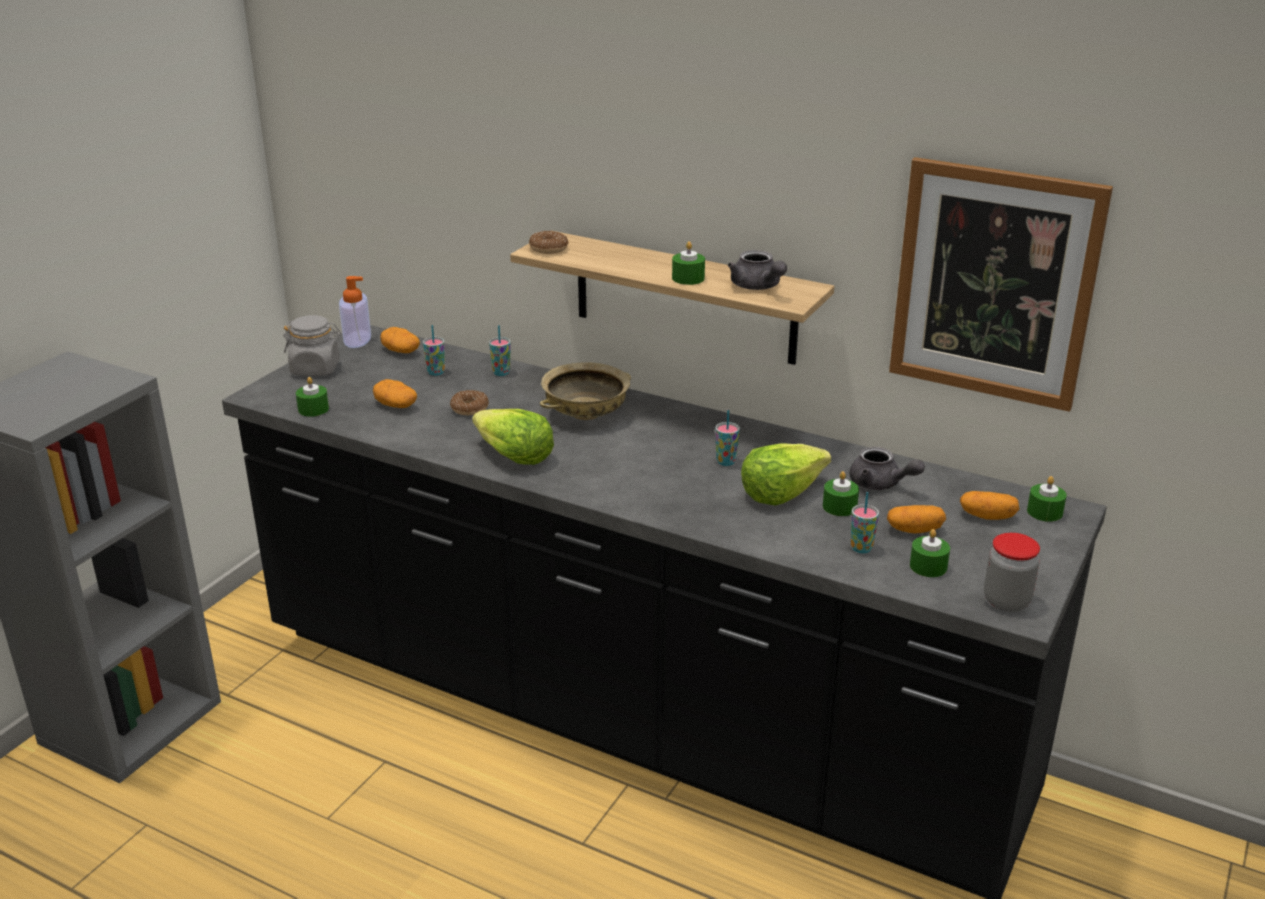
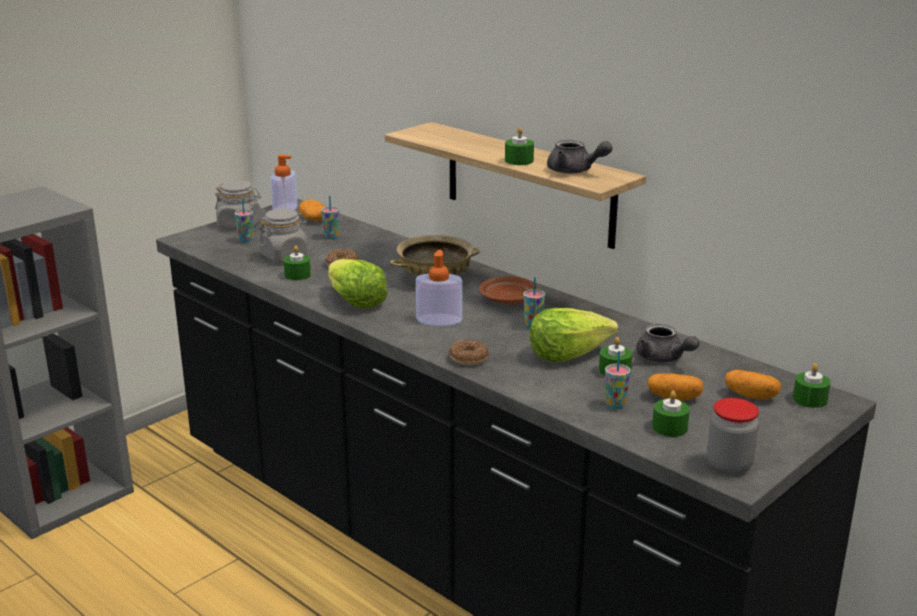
camera: 15 degrees right, 5 degrees down
(313, 409) = (219, 252): green candle -> green candle (297, 275)
(395, 405) = (284, 256): potato -> grey jar
(501, 373) = (384, 242): cup -> cup (246, 240)
(548, 249) = (418, 133): donut -> donut (468, 359)
(621, 468) = (439, 320): none -> soap dispenser
(681, 432) = (508, 300): none -> brown plate
(757, 287) = (575, 171): grey teapot -> grey teapot turned 45 degrees counterclockwise
(994, 284) = (778, 178): picture -> none

